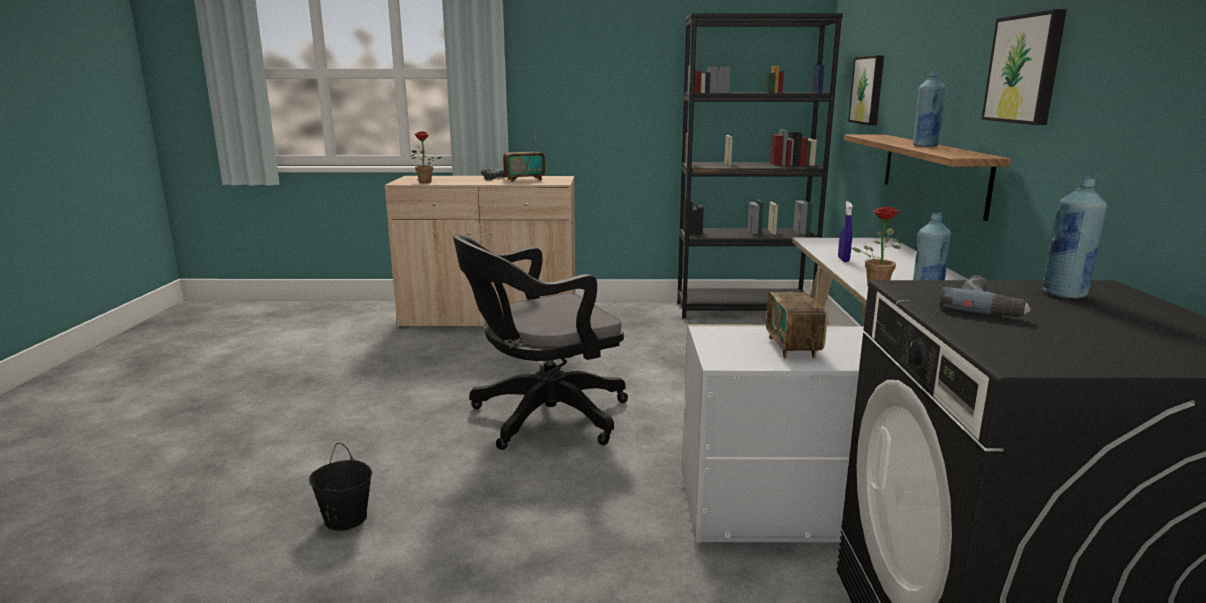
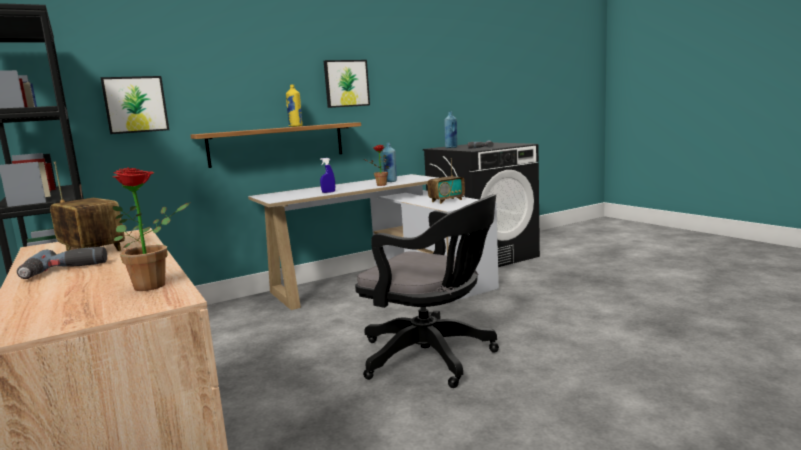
camera: 120 degrees left, 5 degrees down
(345, 519) = (635, 357): black bucket -> none
(924, 146) = (296, 126): blue bottle -> yellow bottle

